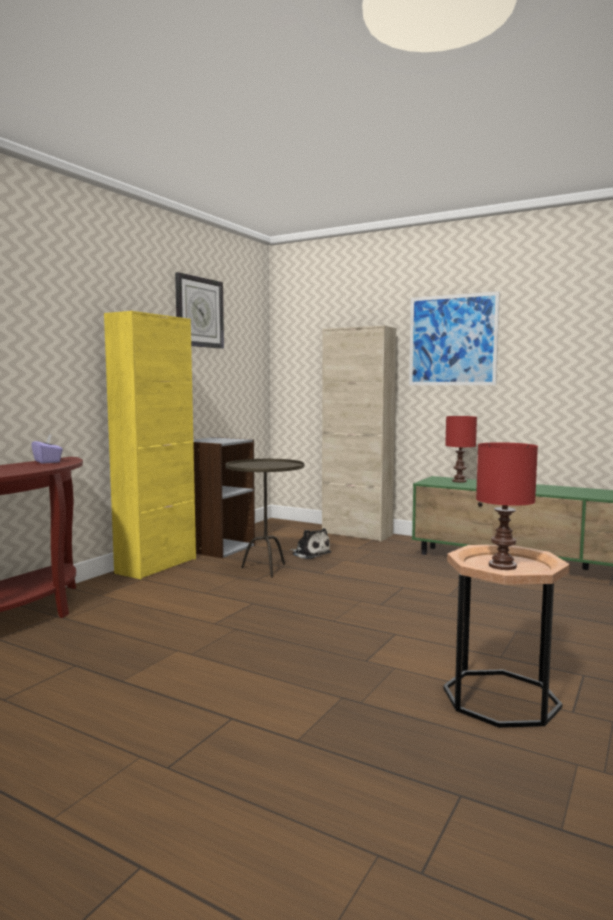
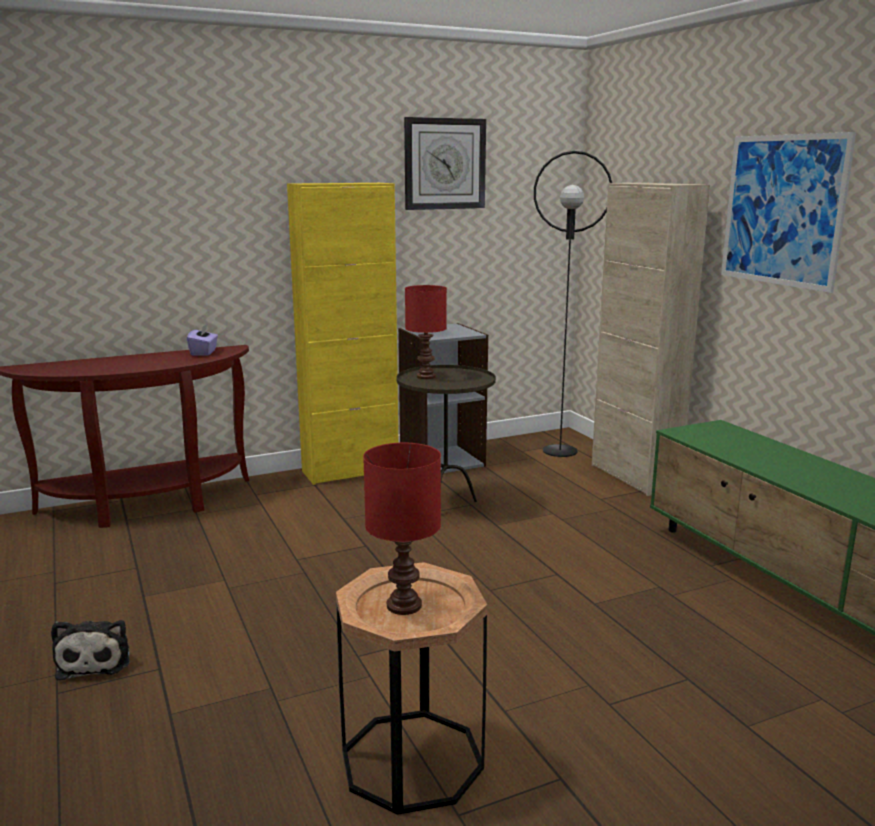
camera: 35 degrees right, 10 degrees up
(289, 529) = (560, 451): none -> black floor lamp
(310, 553) = (527, 493): plush toy -> plush toy (96, 660)
(459, 481) = (735, 438): red table lamp -> red table lamp (427, 376)

